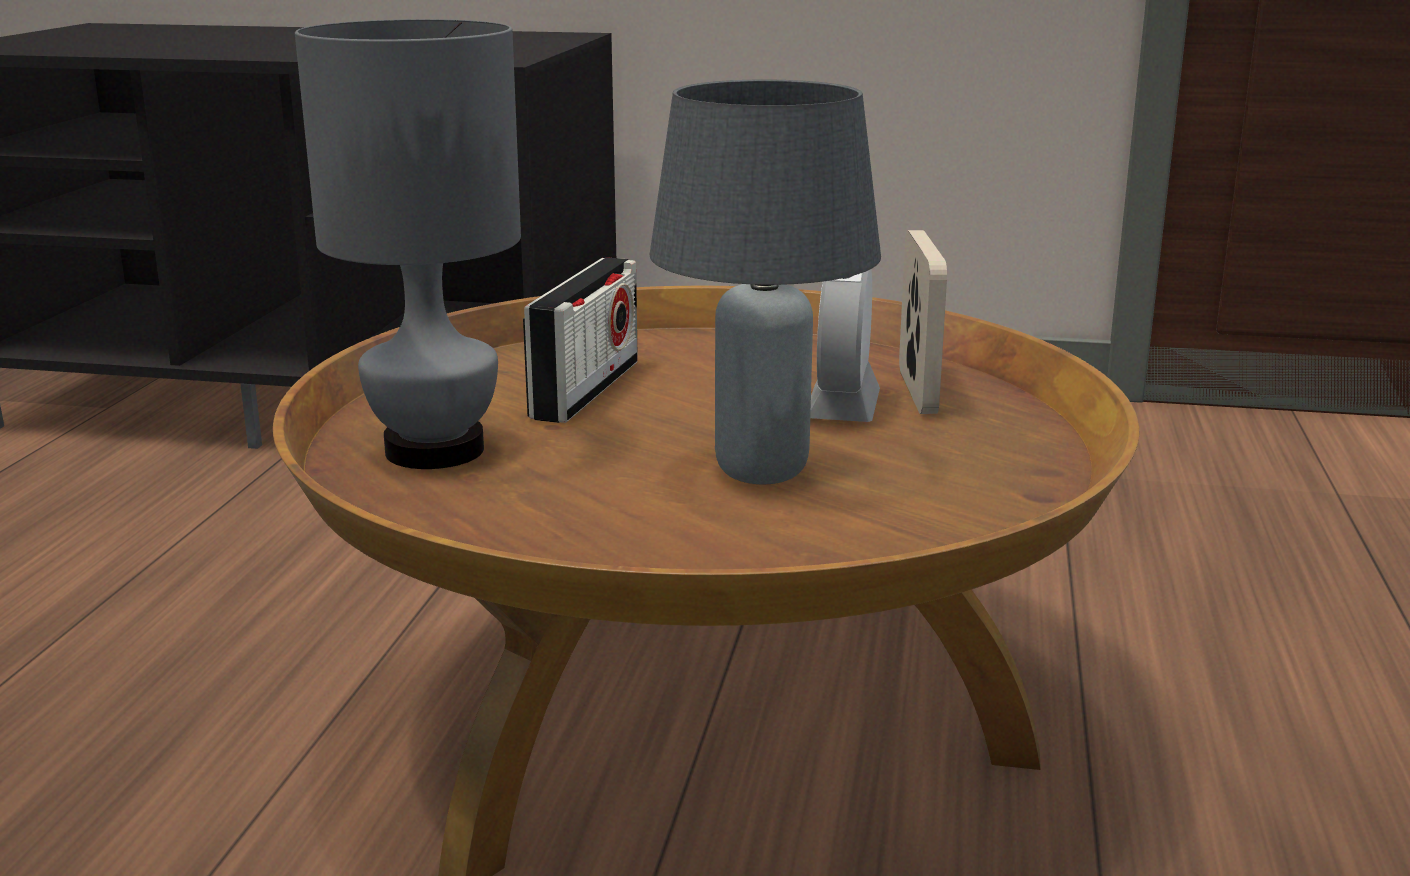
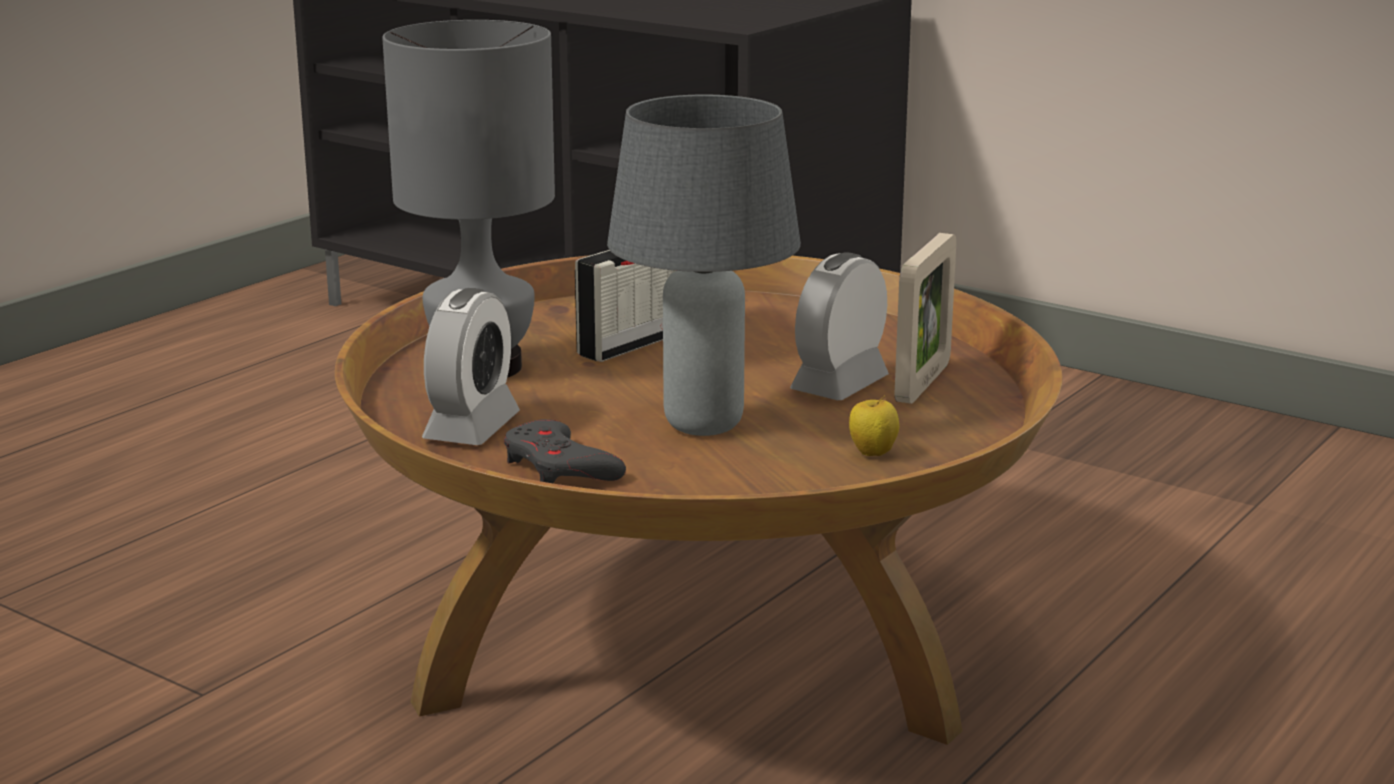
camera: 25 degrees right, 0 degrees up
(504, 522) = (472, 428): none -> alarm clock
(665, 549) = (560, 467): none -> grey game controller
(970, 470) = (872, 453): none -> apple

